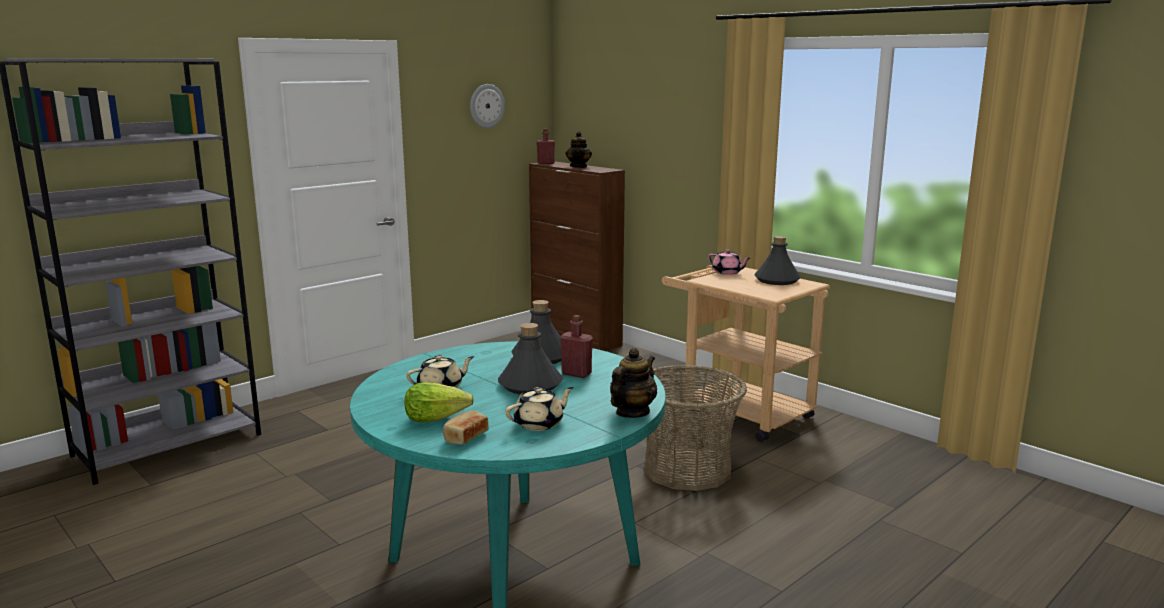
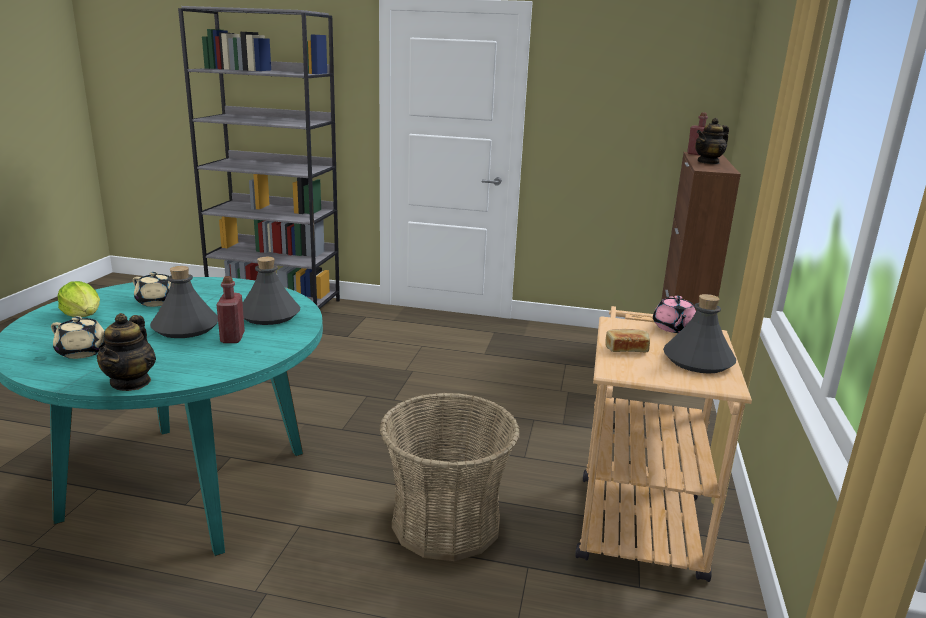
camera: 55 degrees right, 5 degrees up
(465, 437) = (41, 334): bread -> bread (626, 349)
(486, 106) = (637, 78): wall clock -> none
(632, 412) = (131, 382): teapot -> teapot turned 90 degrees clockwise

